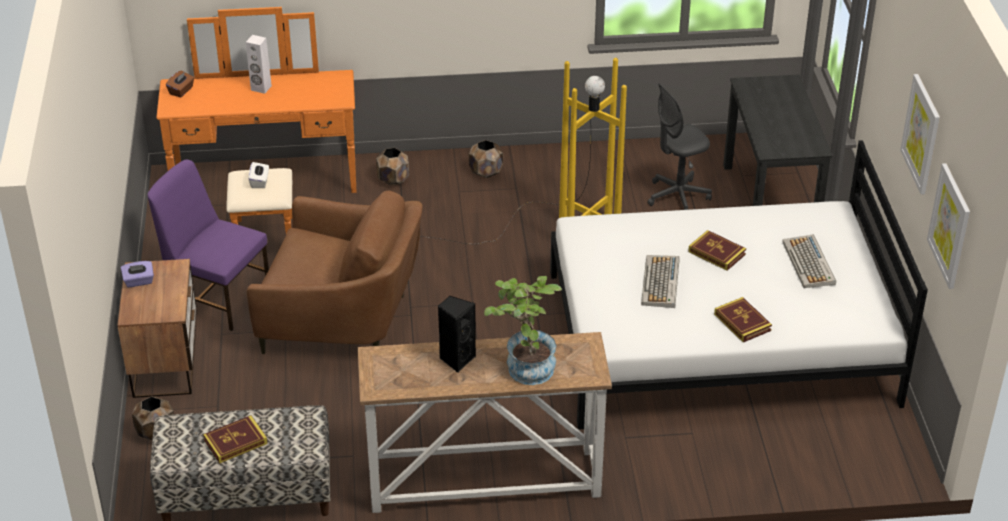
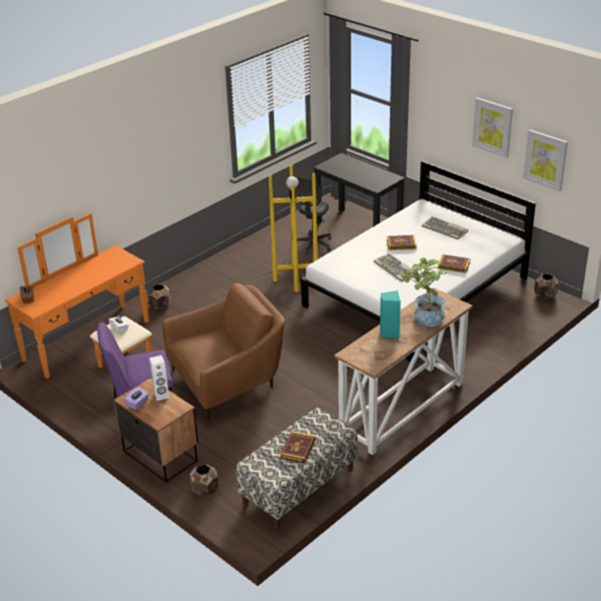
camera: 40 degrees left, 5 degrees down
(261, 88) = (76, 276): white speaker -> white speaker (161, 396)
(456, 359) = (389, 333): black speaker -> turquoise speaker
(486, 172) = (205, 279): brown planter -> brown planter (545, 295)

